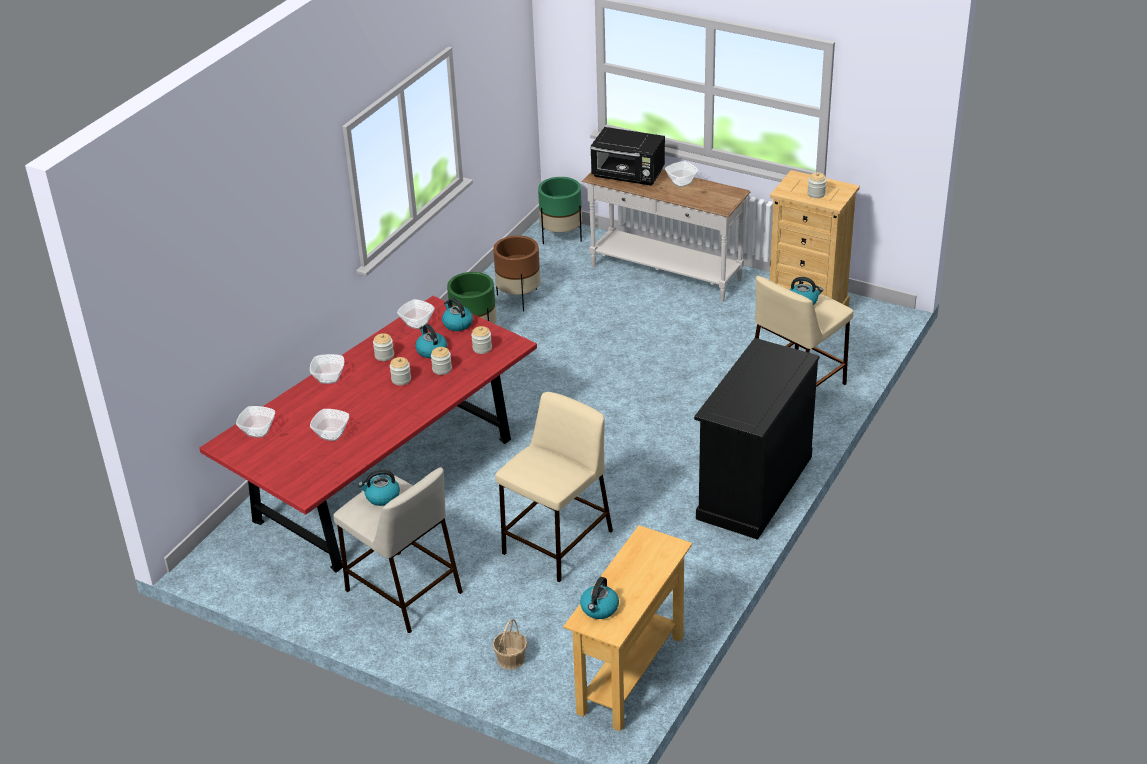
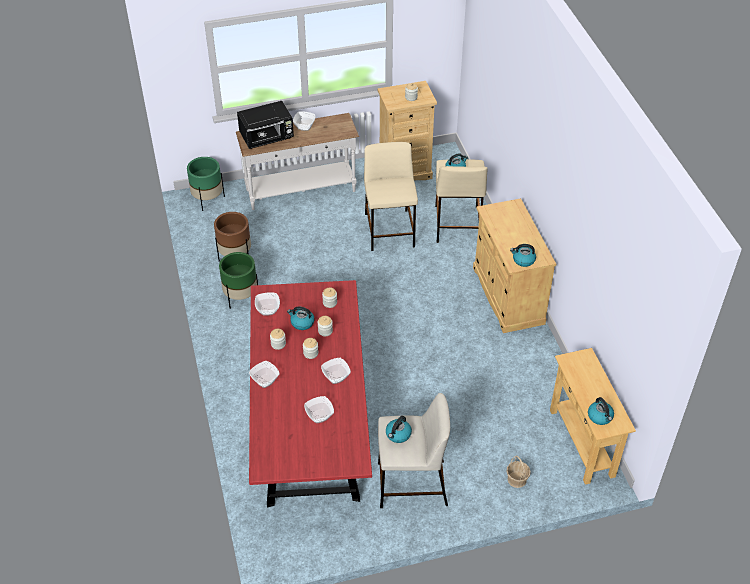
camera: 45 degrees left, 10 degrees up
(257, 431) = (271, 445): bowl -> bowl (336, 377)
(457, 324) = (293, 295): kettle -> kettle (523, 260)
(557, 543) = (454, 396): beige stool -> beige stool (390, 230)
(754, 487) = (507, 295): black cabinet -> beige cabinet

